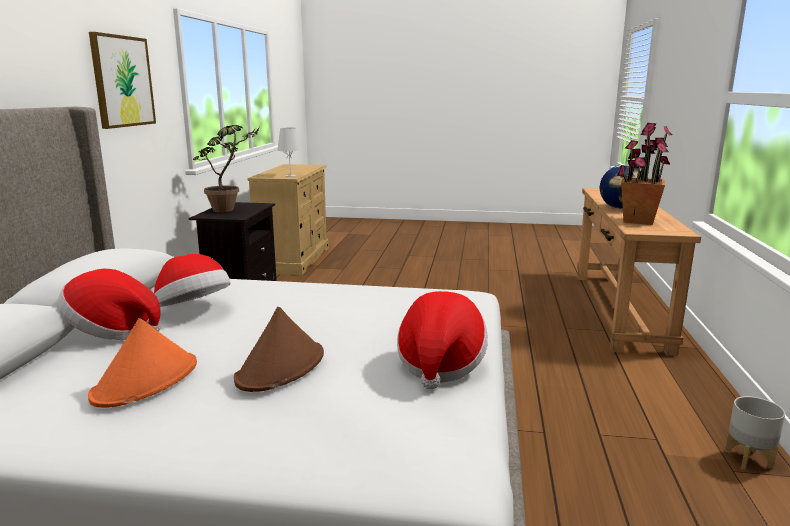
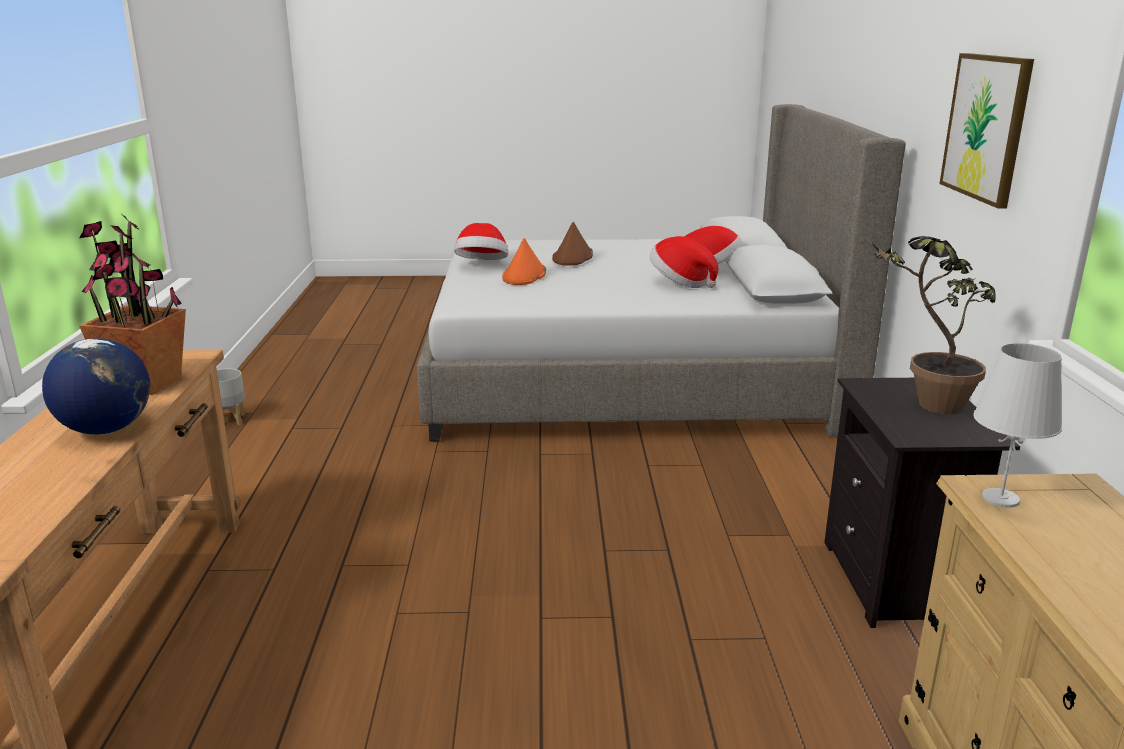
camera: 170 degrees right, 5 degrees up
(146, 380) = (639, 253): orange hat -> orange hat (524, 276)

